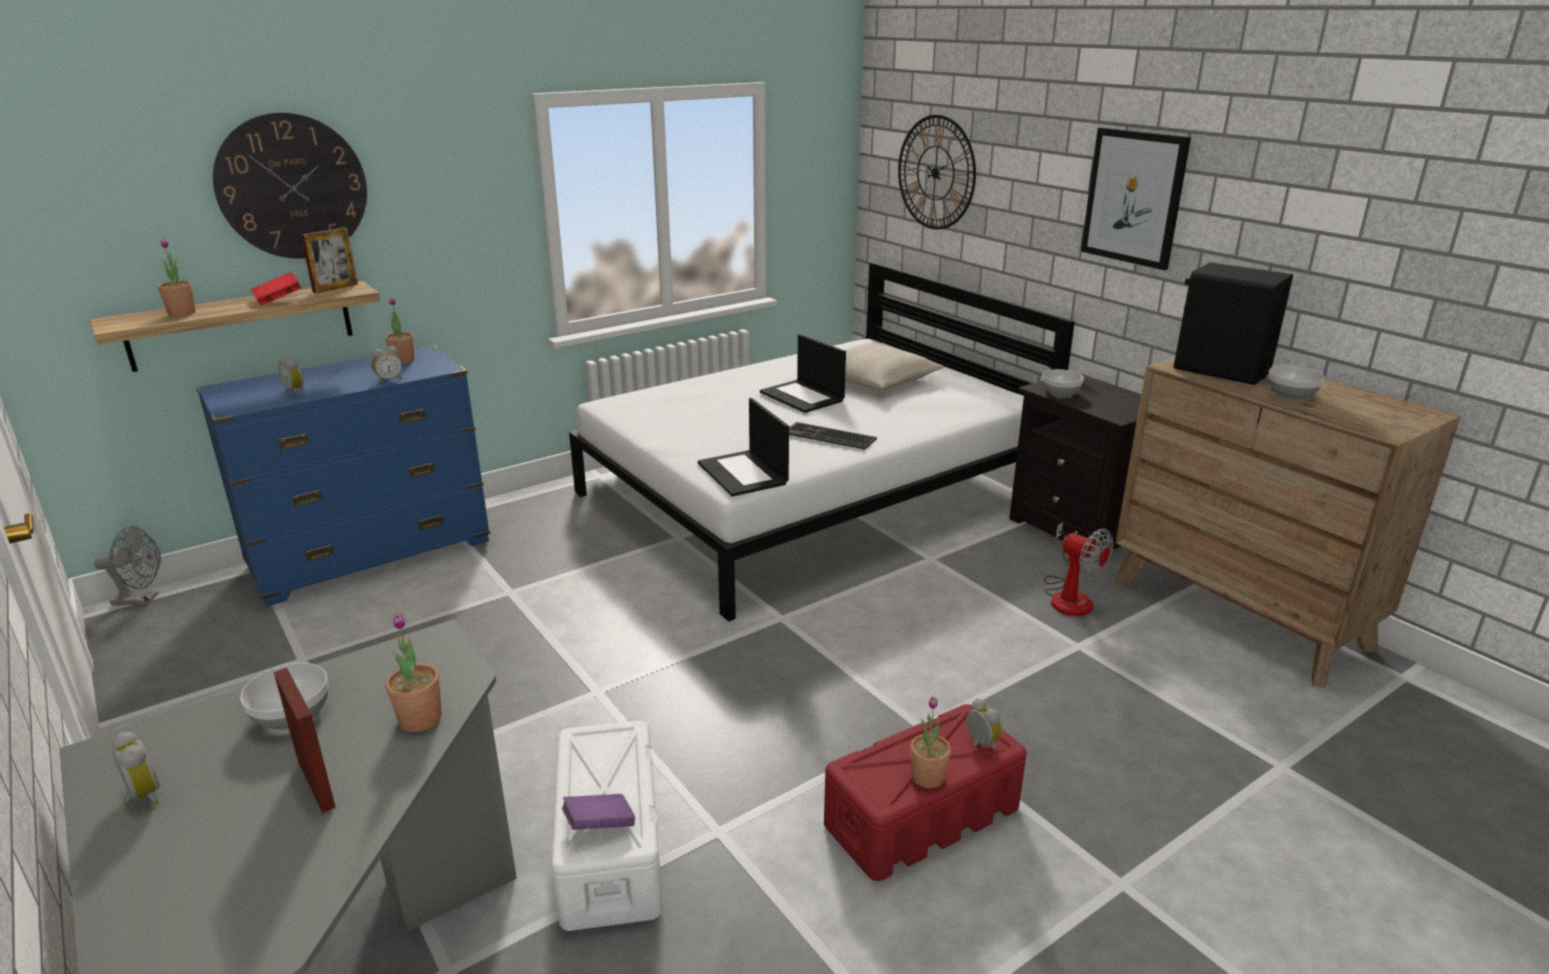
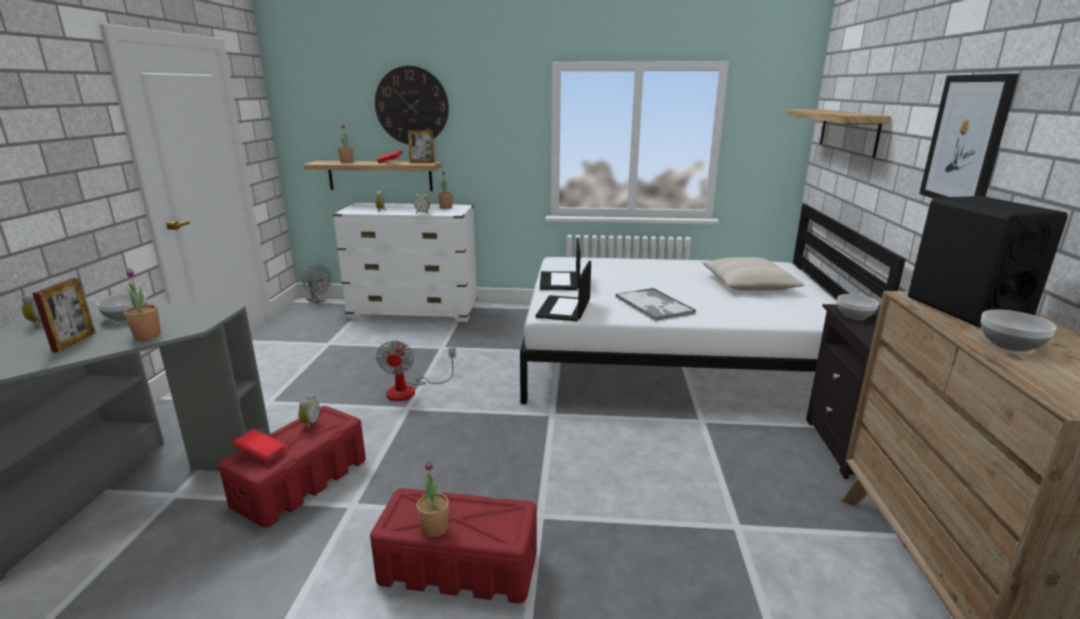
camera: 40 degrees right, 5 degrees down
(371, 554) = (414, 312): blue dresser -> white dresser
(599, 825) = (261, 454): purple book -> red book
(610, 847) = (302, 482): white storage box -> red storage box
(803, 396) = (677, 281): laptop -> laptop (560, 281)
(829, 436) = (654, 305): keyboard -> tray
(935, 173) = (848, 131): wall clock -> shelf
(980, 744) = (497, 529): alarm clock -> alarm clock (309, 423)
(1069, 596) = (781, 490): fan -> fan (410, 390)

